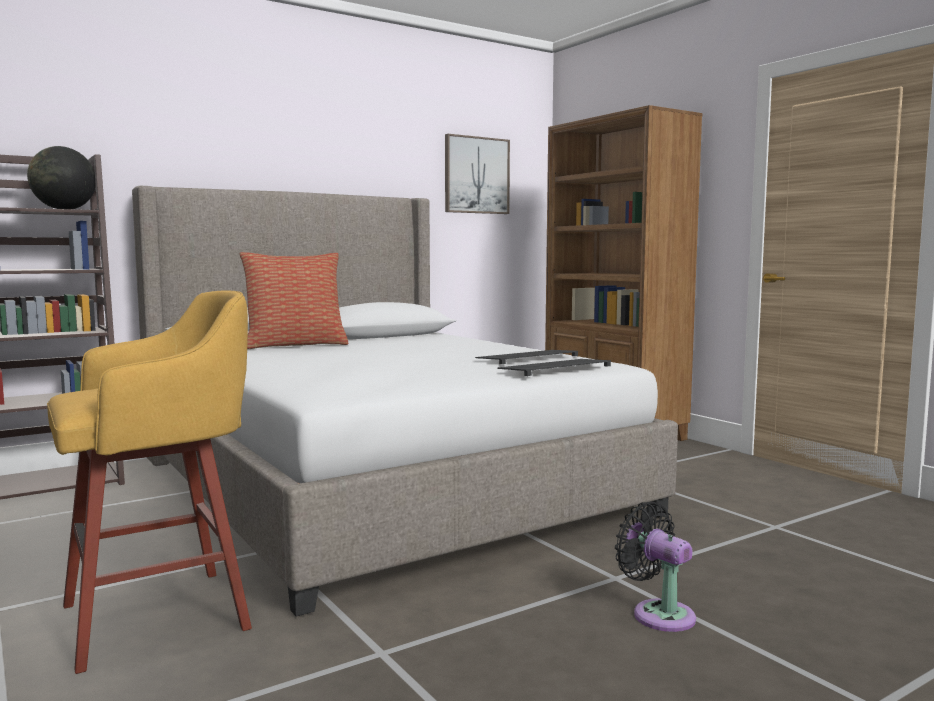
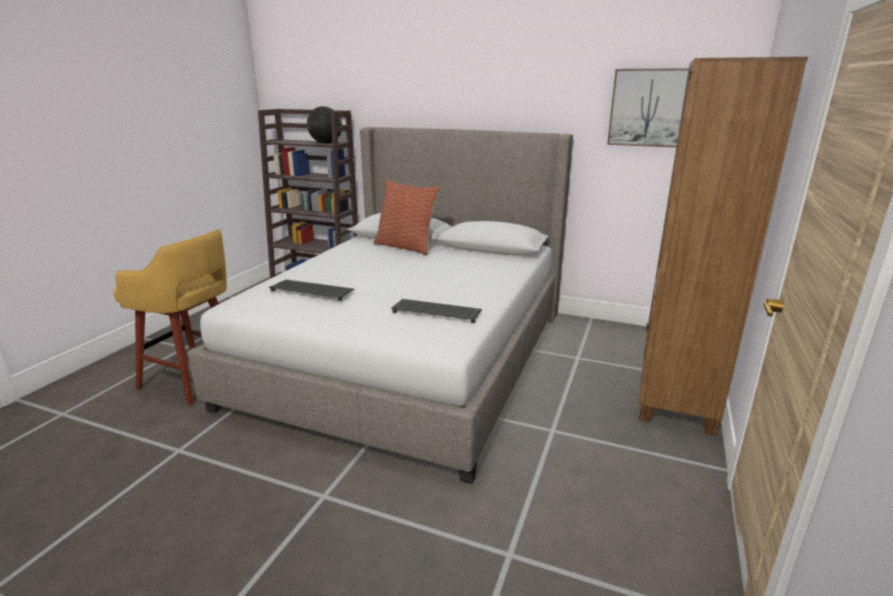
camera: 55 degrees right, 15 degrees up
(555, 368) = (391, 332): keyboard -> keyboard (313, 291)
(658, 614) = (274, 532): black fan -> none

